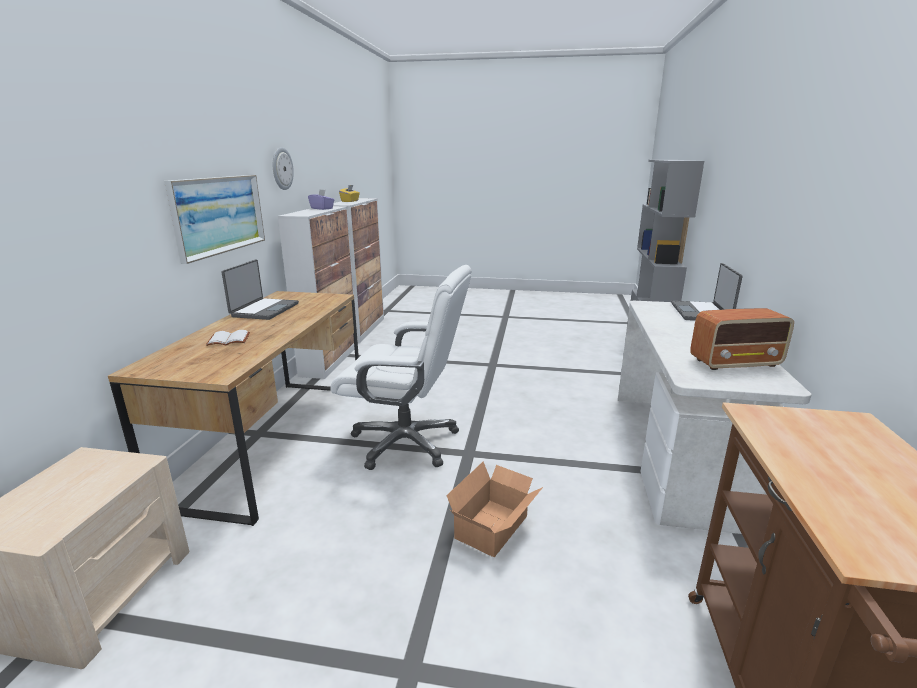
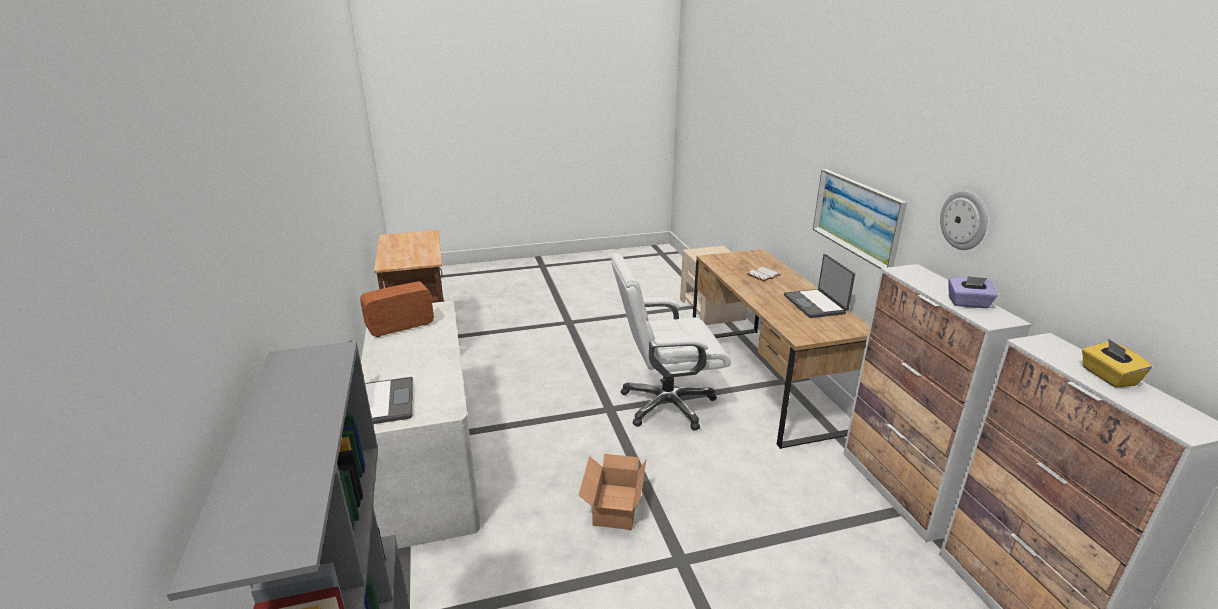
camera: 155 degrees right, 5 degrees up
(495, 527) = (561, 369): cardboard box -> cardboard box (613, 507)

